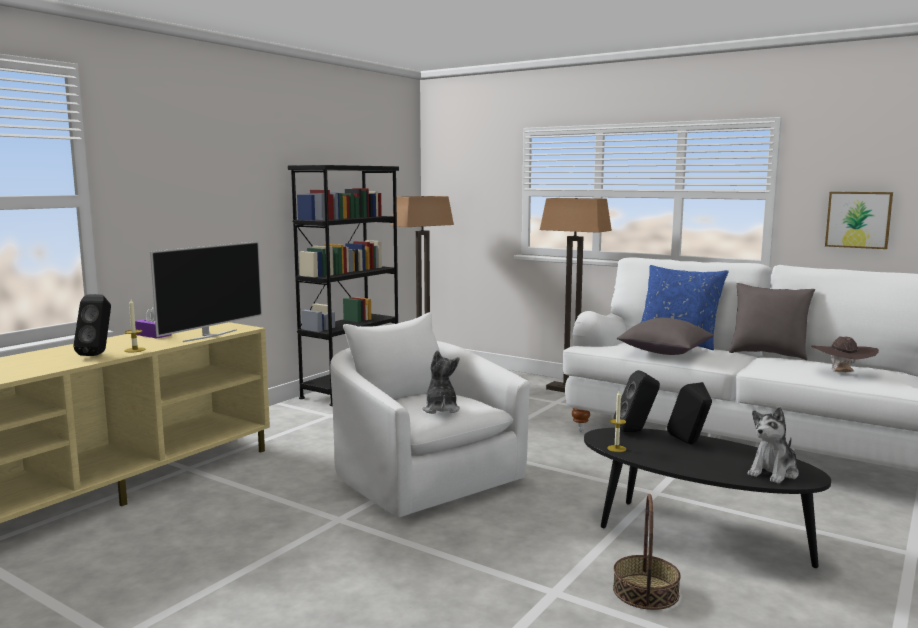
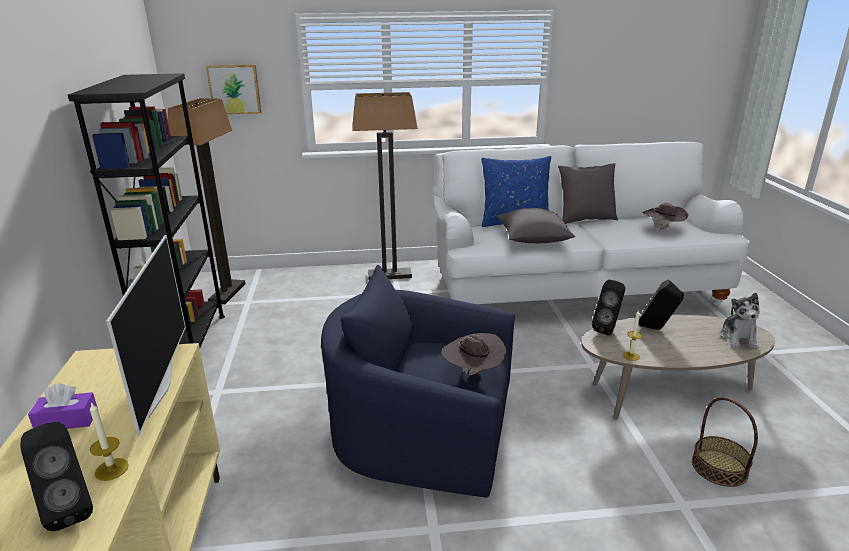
camera: 40 degrees left, 15 degrees up
(421, 477) = (422, 433): white armchair -> blue armchair
(440, 409) = (473, 373): plush toy -> brown hat
(693, 535) = (666, 396): black coffee table -> beige coffee table
(858, 219) = (608, 97): picture -> picture (234, 89)

